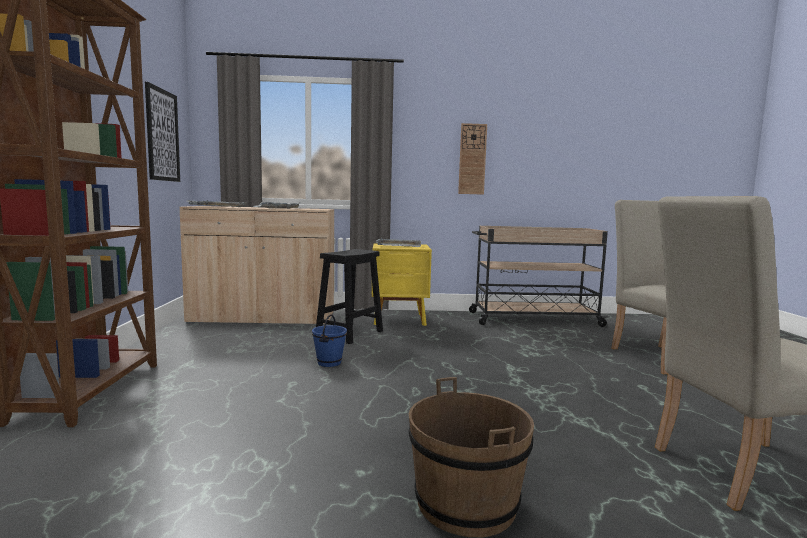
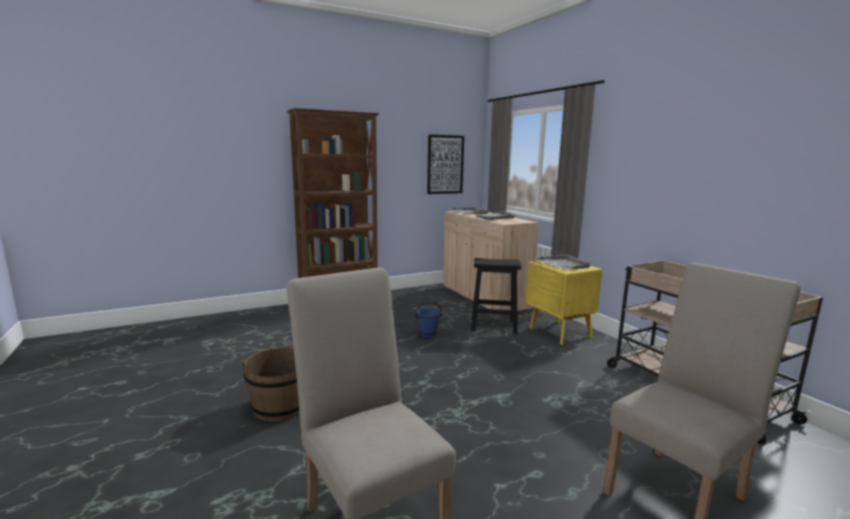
camera: 65 degrees right, 5 degrees up
(472, 159) = (671, 181): wall clock -> none

